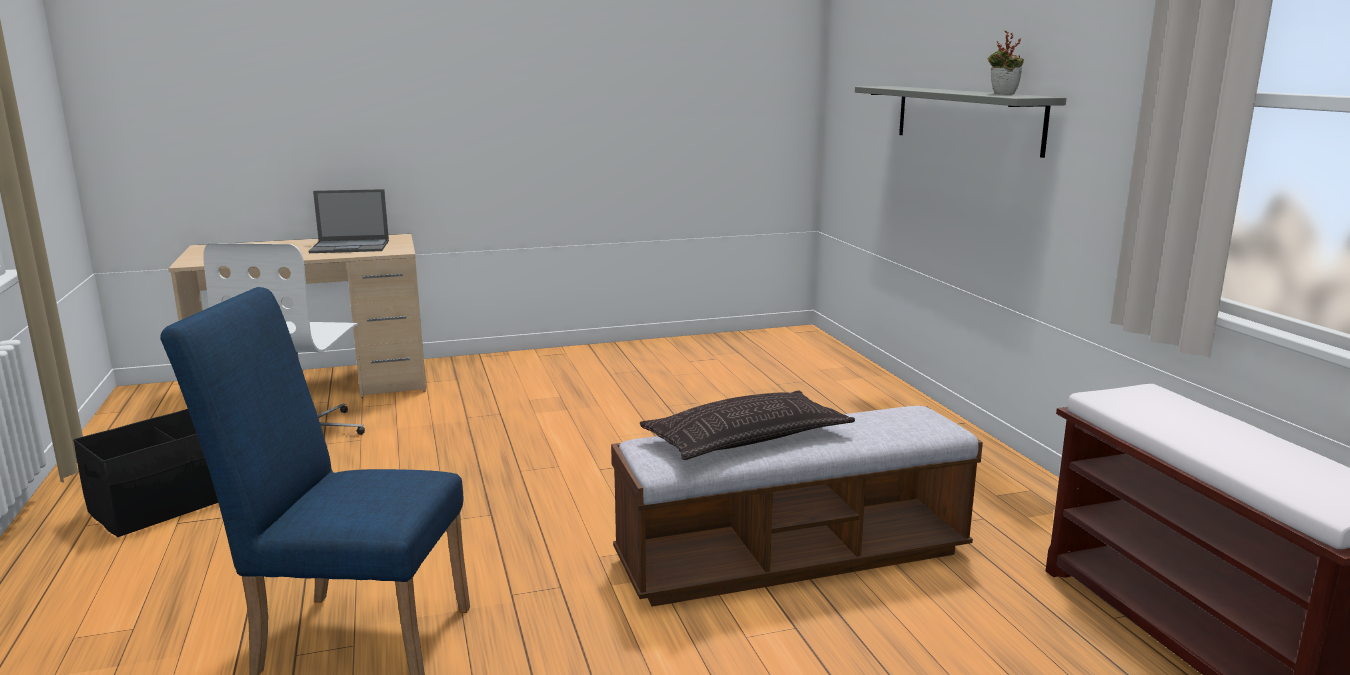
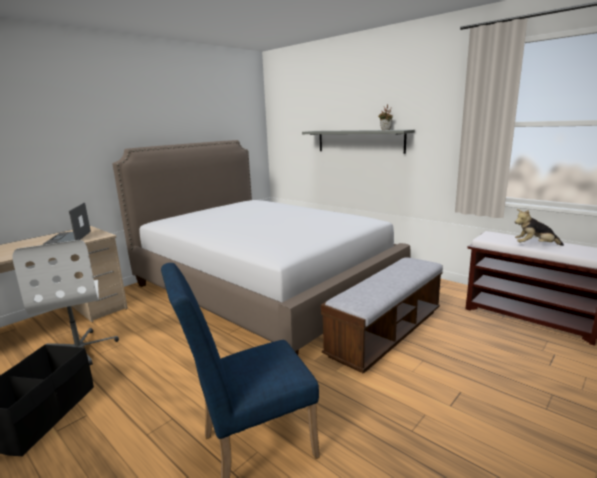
camera: 30 degrees left, 0 degrees up
(351, 247) = (68, 238): laptop -> laptop turned 120 degrees clockwise
(673, 413) = (264, 287): none -> bed
(746, 438) = (374, 286): pillow -> none
(1205, 440) = (535, 245): none -> plush toy

